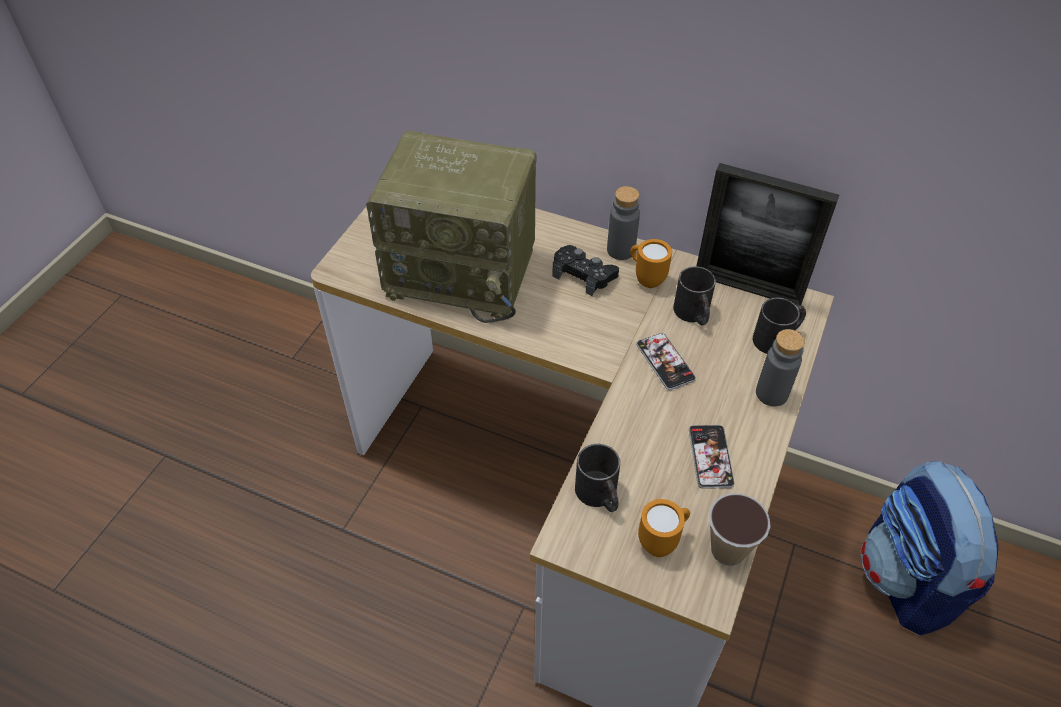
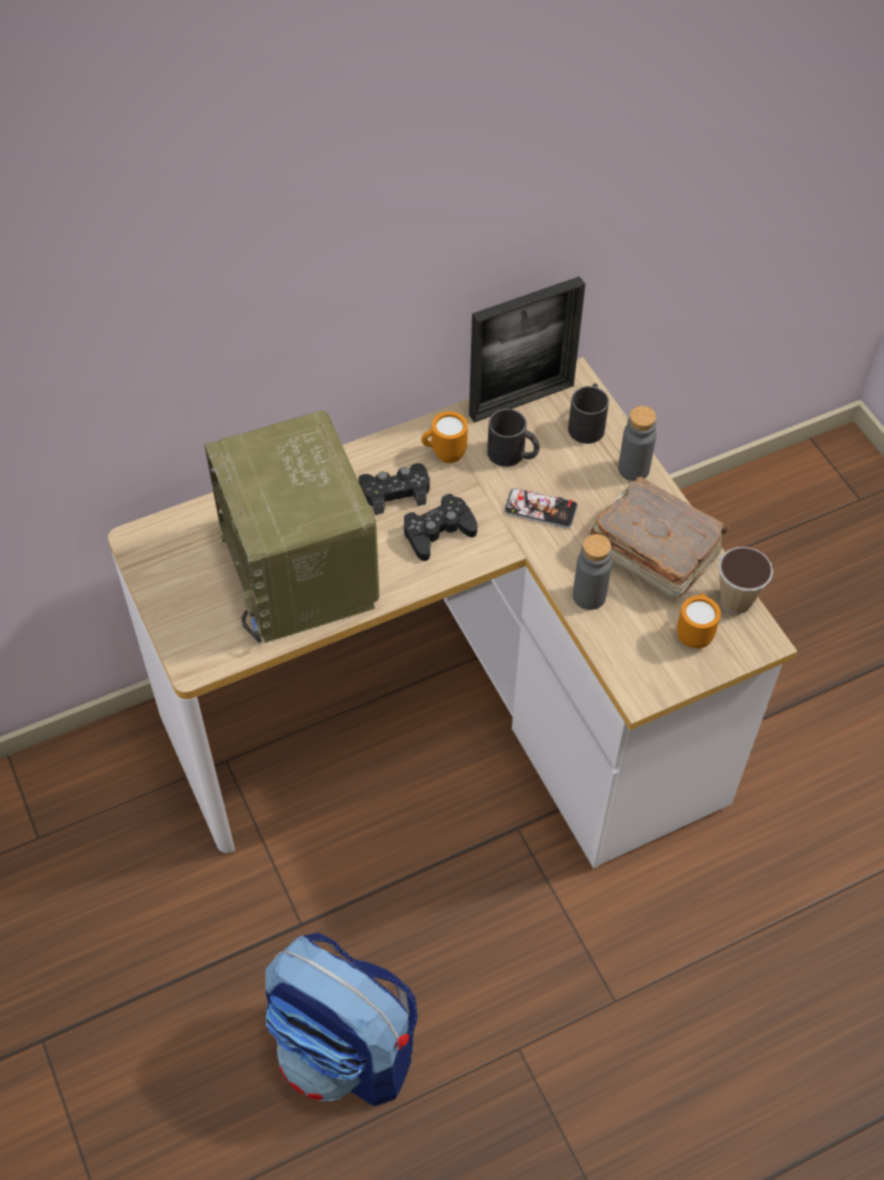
camera: 50 degrees left, 5 degrees up
(464, 271) = (301, 571): radio -> radio turned 105 degrees clockwise
(576, 318) = (438, 532): none -> black game controller
(600, 496) = (623, 643): black mug -> none
(620, 250) = (395, 447): grey bottle -> grey bottle (589, 596)
(710, 457) = (652, 550): phone -> brown book
(907, 580) = (736, 544): backpack -> backpack (345, 1048)

